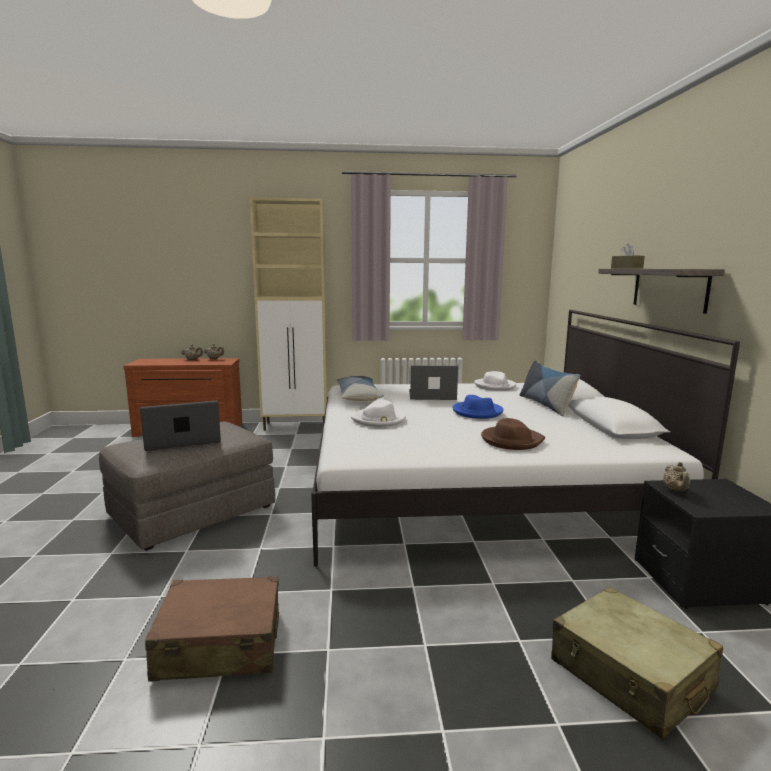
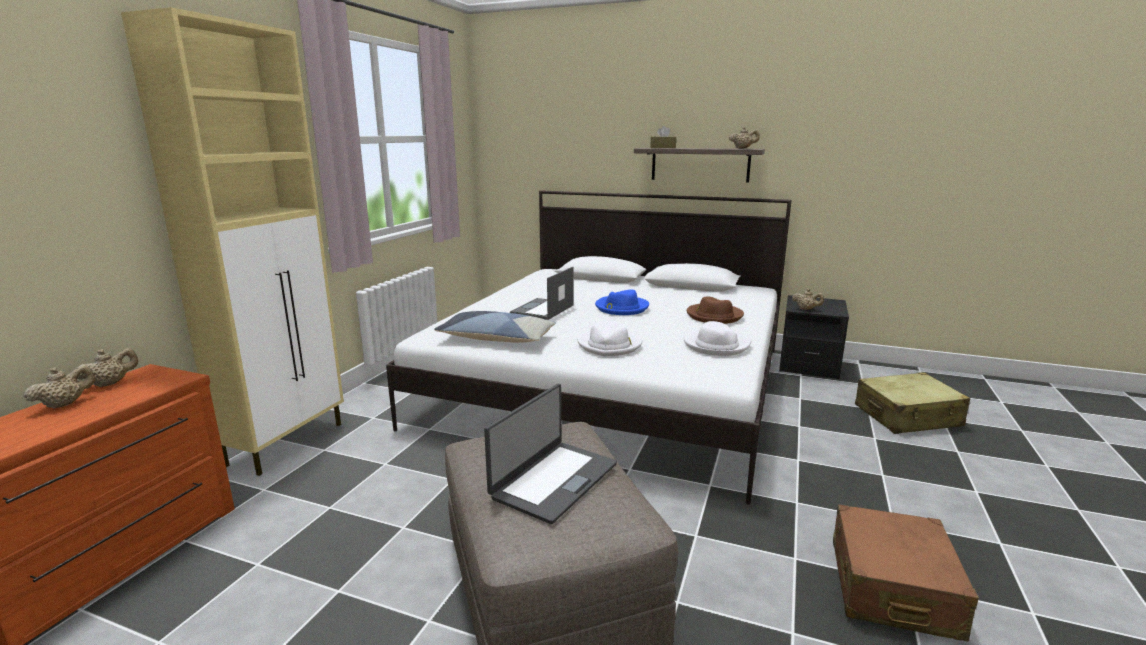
camera: 65 degrees left, 5 degrees up
(183, 441) = (553, 480): laptop -> laptop turned 150 degrees counterclockwise
(495, 386) = (532, 285): white hat -> white hat (716, 345)
(546, 405) = (618, 286): pillow -> none
(687, 268) = (743, 148): none -> beige teapot

